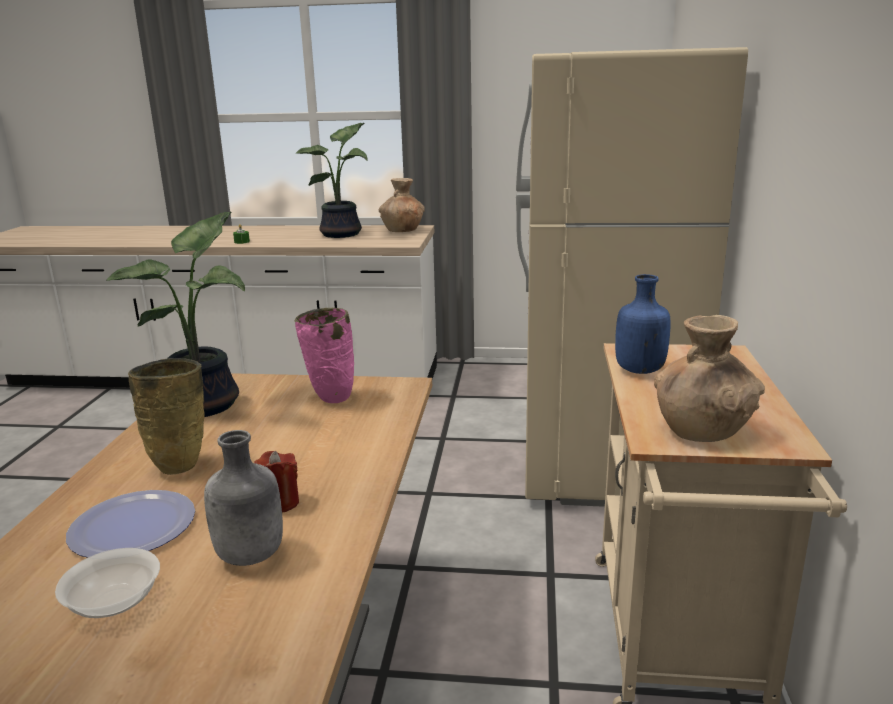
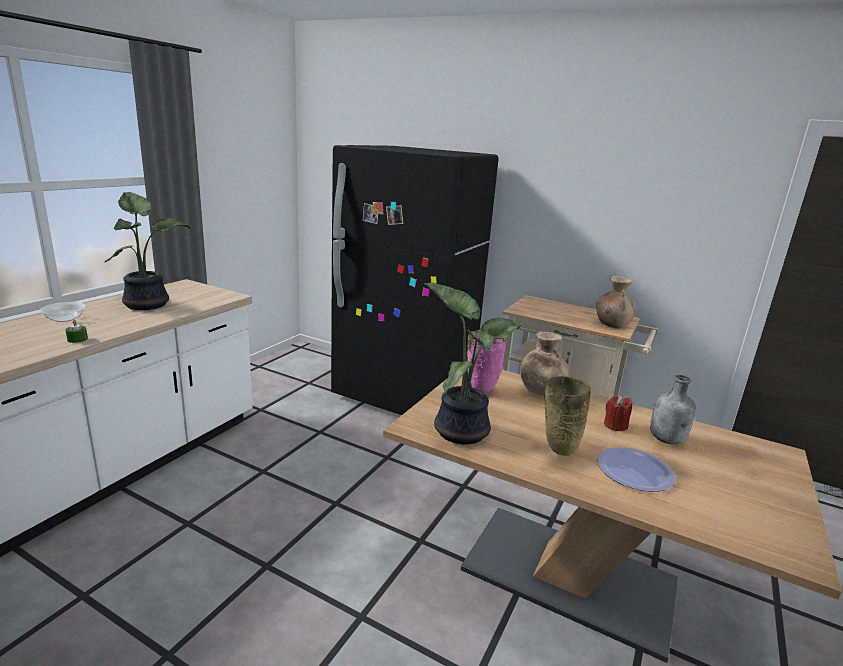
camera: 70 degrees left, 0 degrees up
(113, 602) = (710, 480): bowl -> bowl (65, 319)
(403, 231) = (185, 289): brown vase -> brown vase (540, 390)
(601, 462) = (404, 395): beige fridge -> black fridge
(638, 370) = (543, 315): blue bottle -> none

